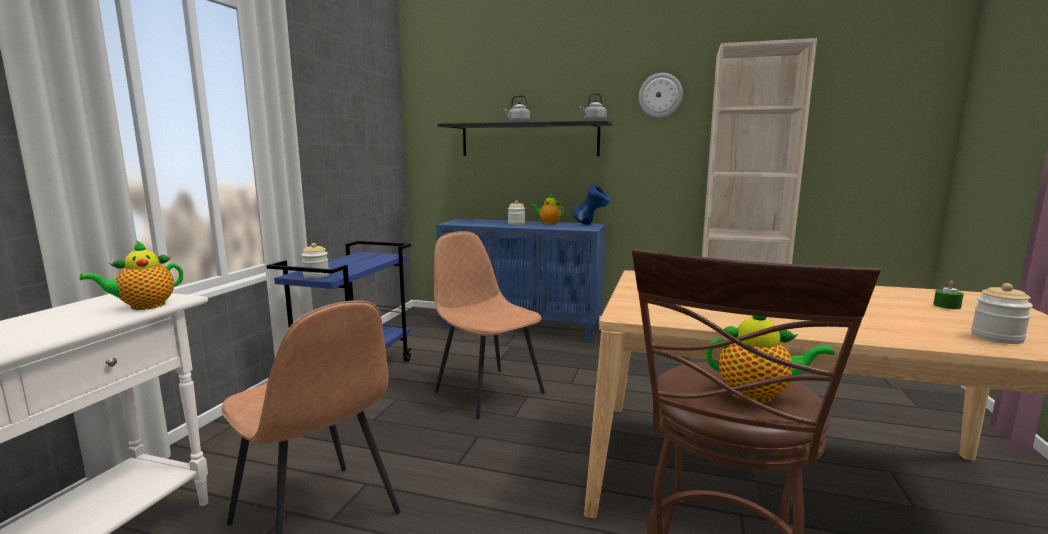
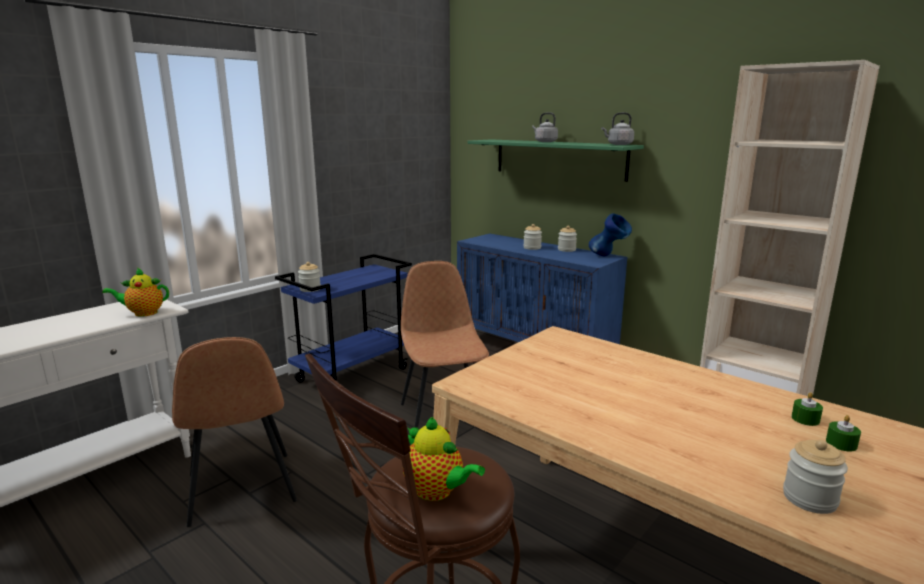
camera: 25 degrees right, 5 degrees up
(529, 140) = (559, 159): black shelf -> green shelf
(548, 223) = (566, 250): teapot -> jar
(660, 95) = (698, 116): wall clock -> none
(901, 297) = (805, 419): none -> green candle

